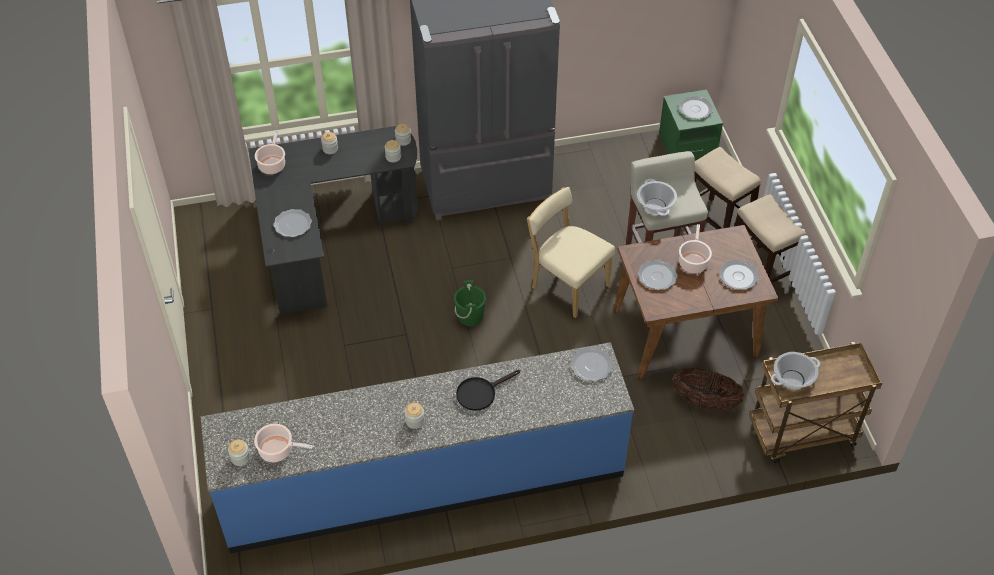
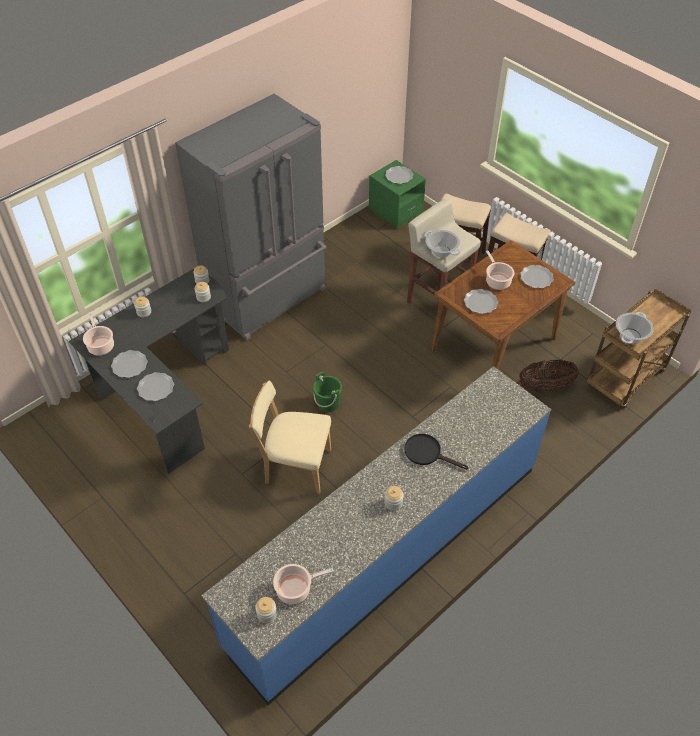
camera: 30 degrees left, 0 degrees up
(480, 393) = (427, 453): black frying pan -> black frying pan turned 90 degrees clockwise
(567, 285) = (384, 346): beige chair -> beige chair (294, 466)
(591, 365) = (493, 390): plate -> plate (129, 365)

